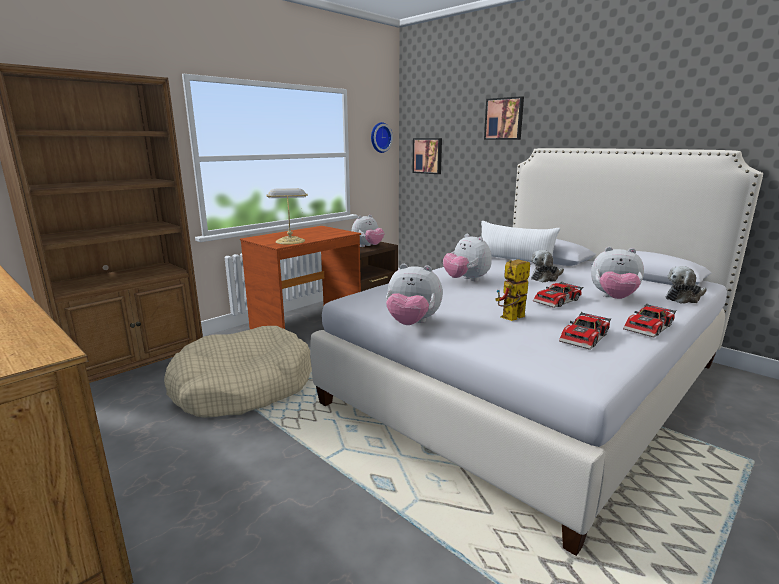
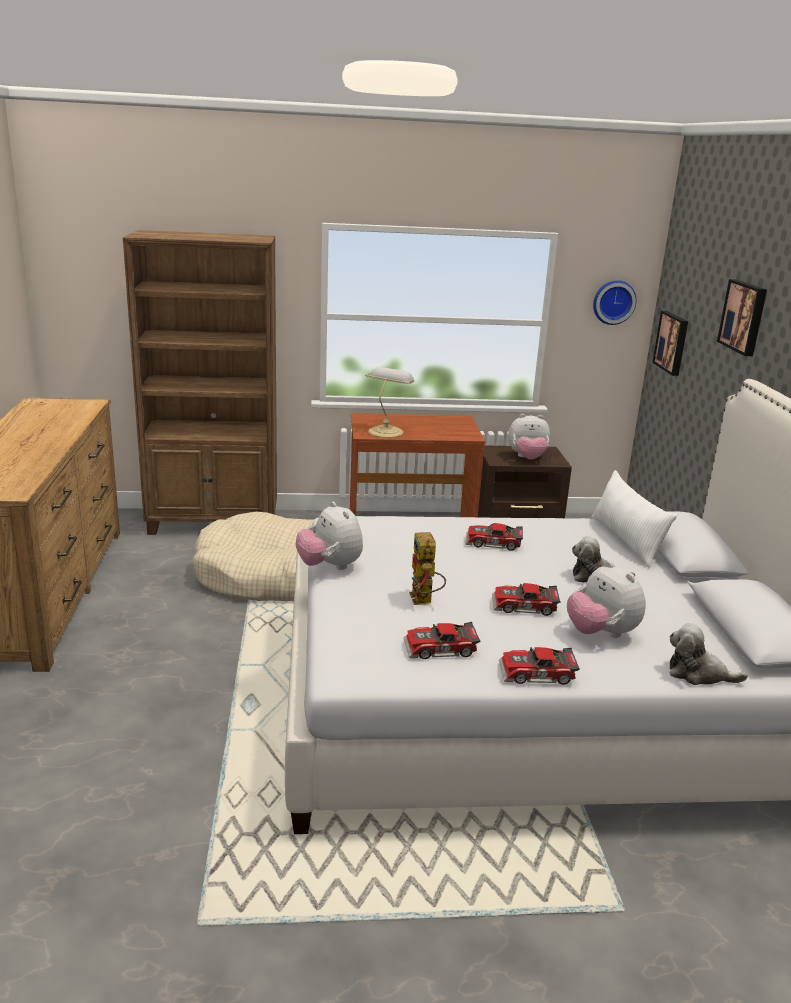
camera: 40 degrees right, 5 degrees up
(466, 280) = (493, 543): plush toy -> toy car
(511, 319) = (424, 601): toy robot -> toy robot turned 105 degrees counterclockwise

